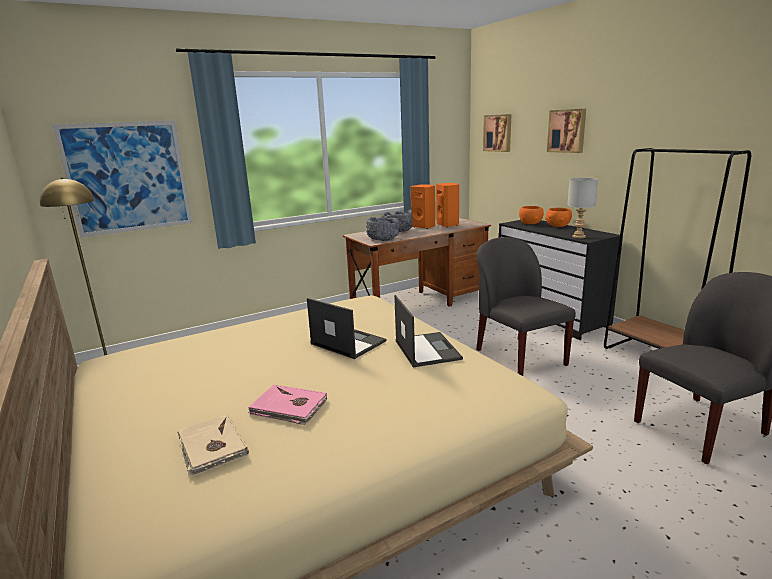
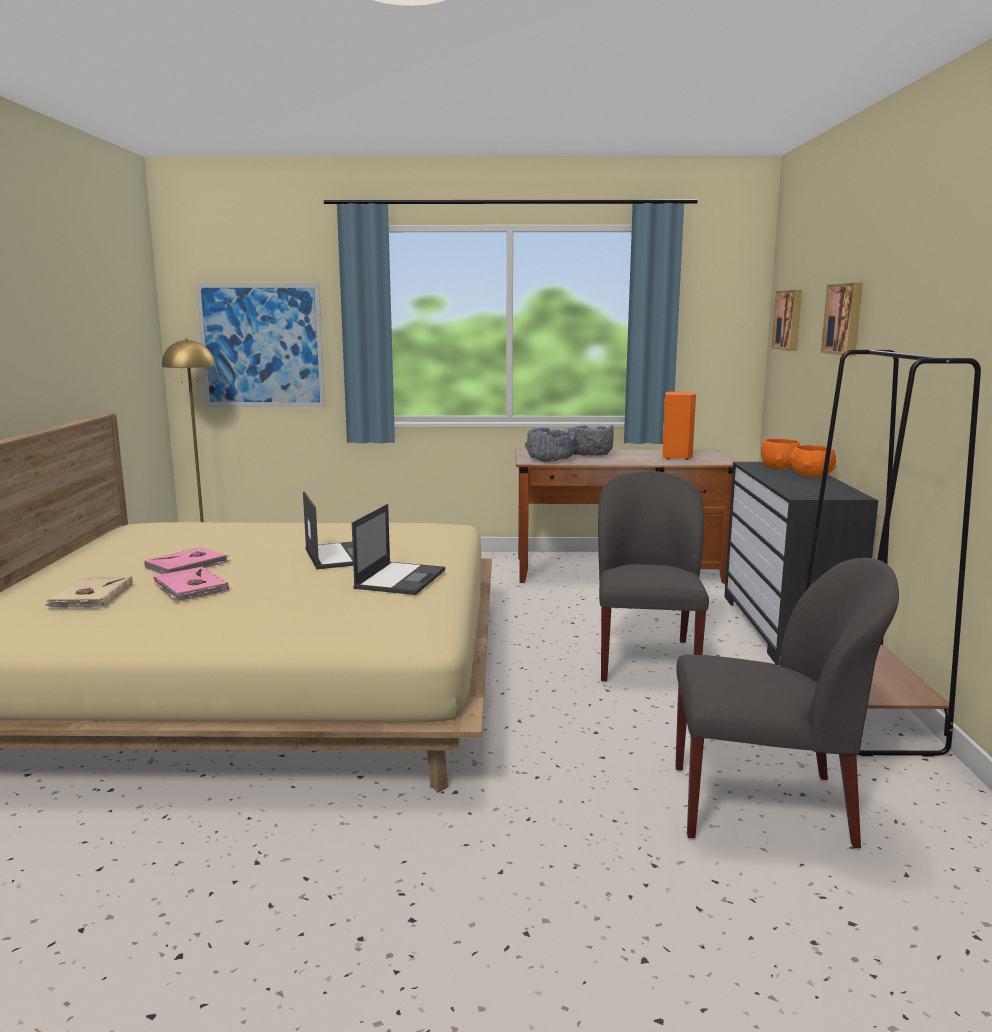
camera: 30 degrees right, 5 degrees down
(243, 386) = (188, 565): none -> pink book
(424, 227) = (638, 455): orange speaker -> none
(579, 237) = (798, 491): grey table lamp -> none

